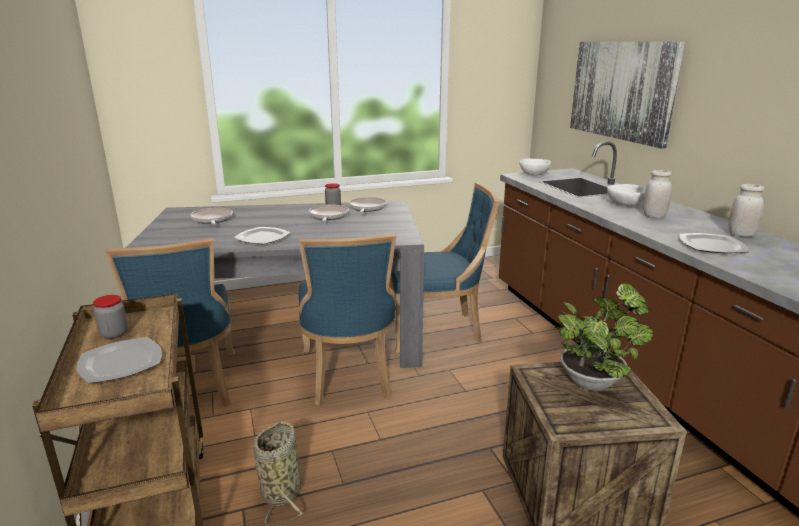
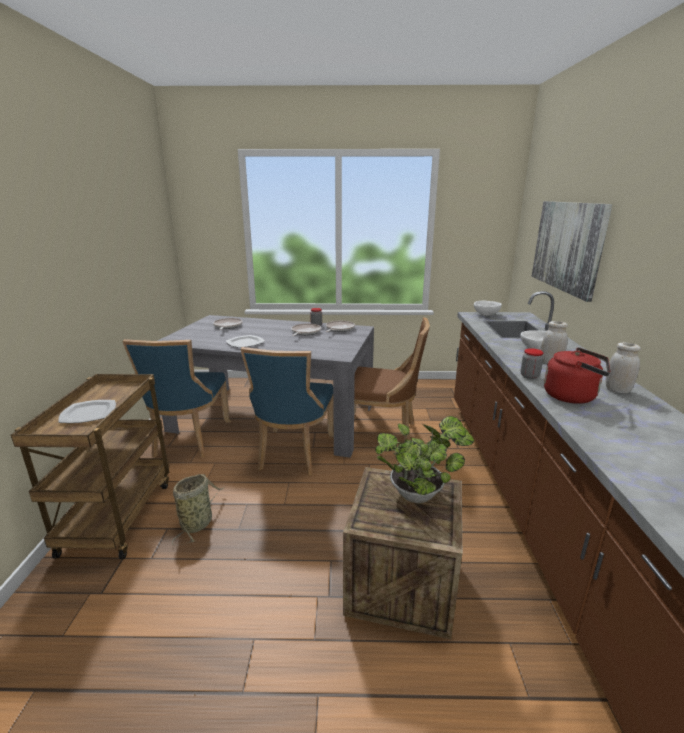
camera: 20 degrees right, 0 degrees up
(114, 334) = (102, 395): jar -> jar (529, 376)
(437, 330) = (381, 431): blue chair -> brown chair
(712, 246) = (573, 396): plate -> red kettle

